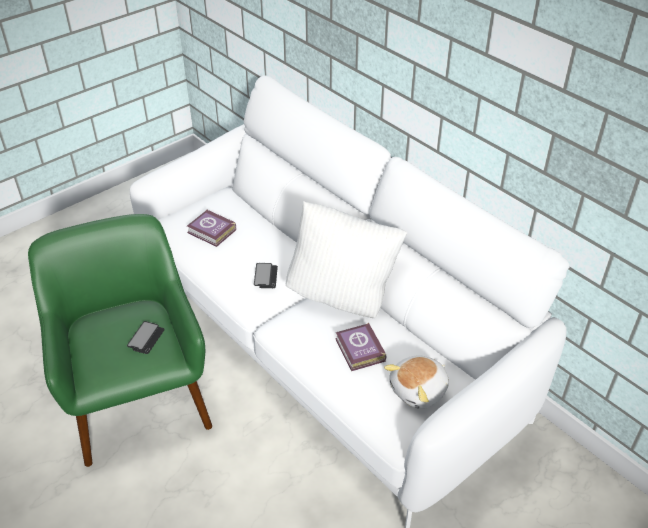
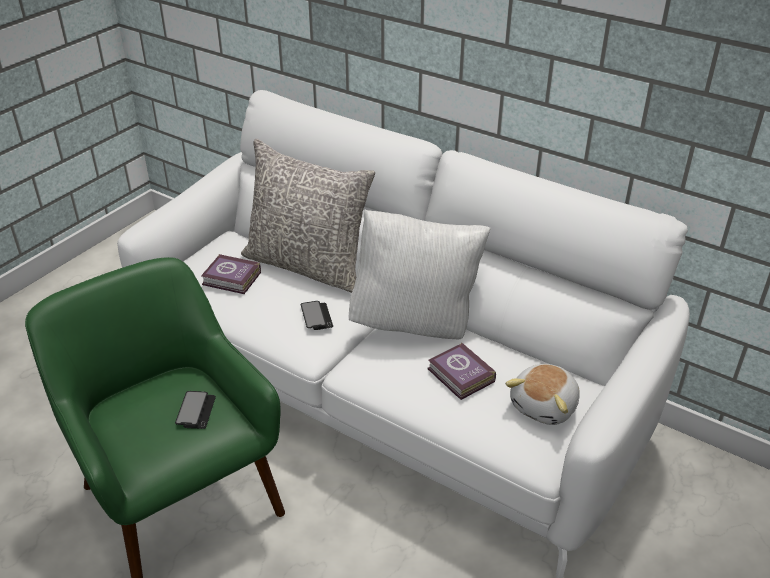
camera: 15 degrees left, 5 degrees down
(275, 230) = (308, 265): none -> grey pillow

